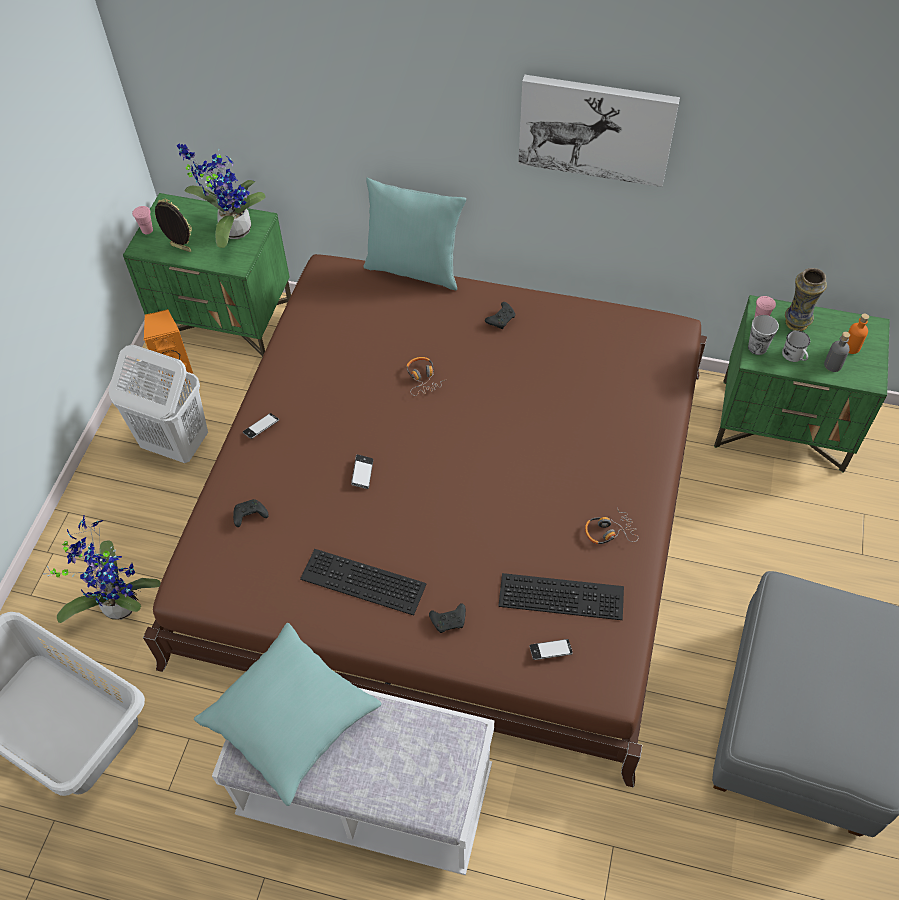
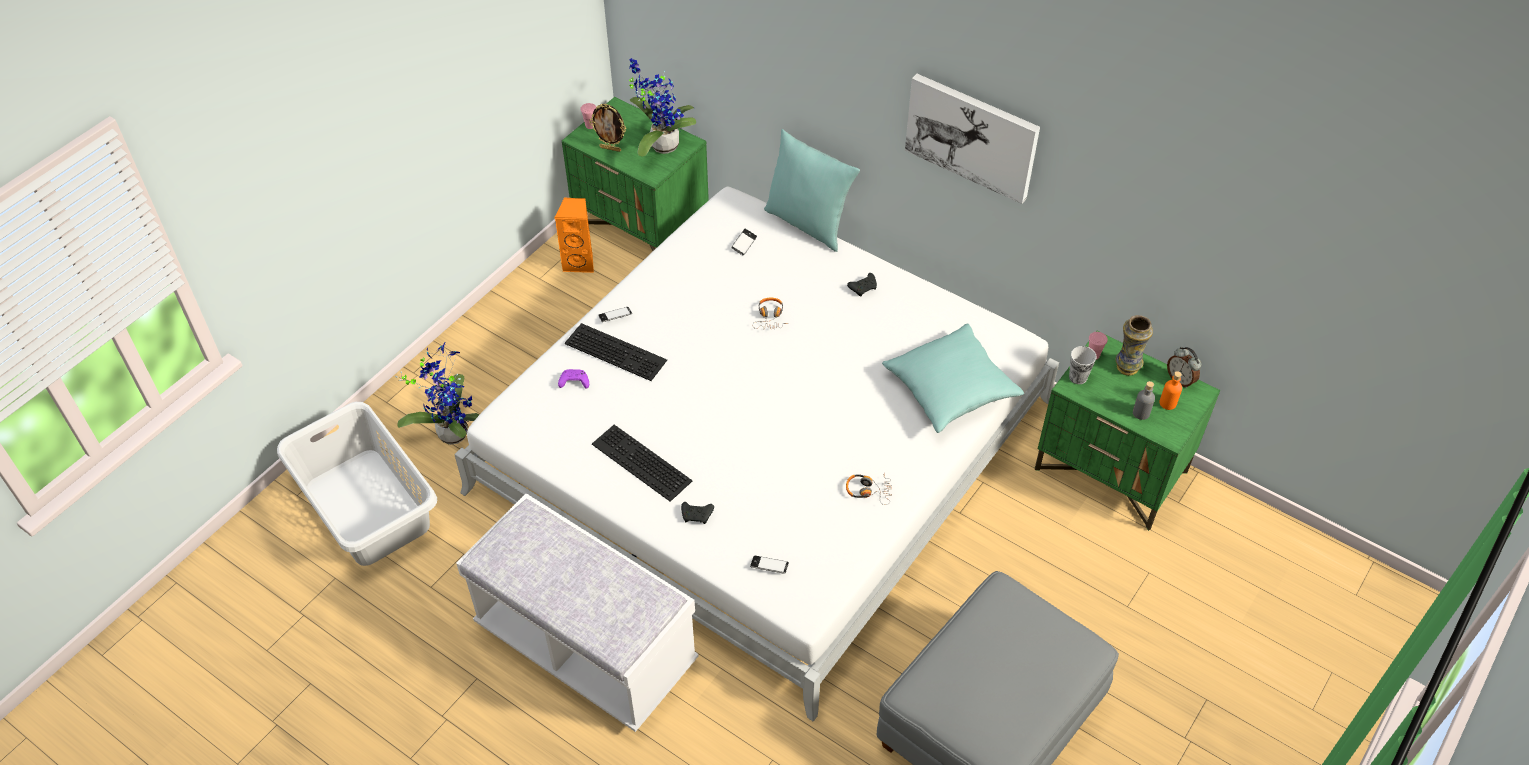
camera: 20 degrees right, 5 degrees down
(175, 444) = (553, 318): white laundry basket -> none
(180, 249) = (610, 148): picture frame -> picture frame turned 150 degrees clockwise
(249, 516) = (573, 382): black game controller -> purple game controller
(291, 719) = (533, 542): turquoise pillow -> turquoise pillow (951, 389)
(362, 473) = (681, 378): phone -> phone (744, 244)
(450, 510) = (763, 446): brown bed -> white bed
(562, 594) = (802, 527): keyboard -> keyboard (617, 351)
(794, 356) = (1108, 395): white mug -> none
(849, 320) = (1180, 380): none -> alarm clock

